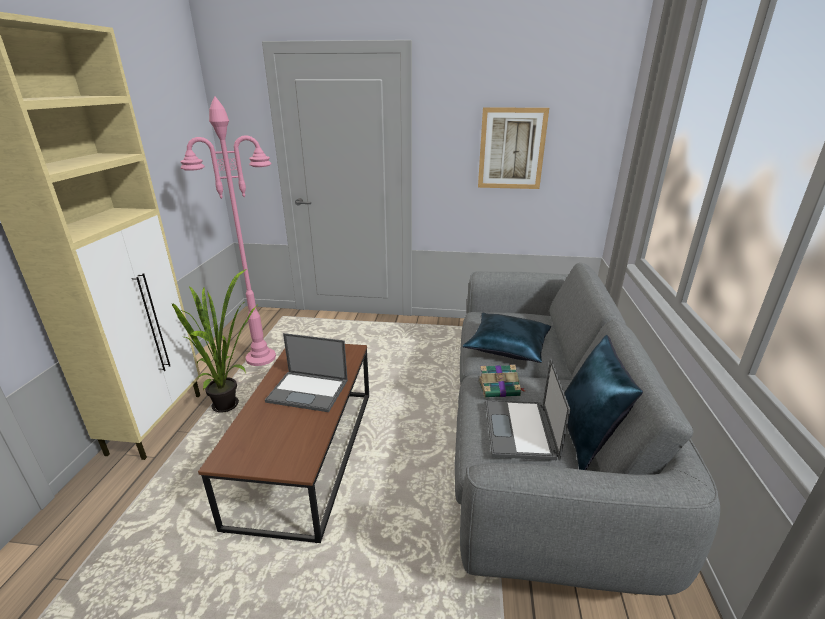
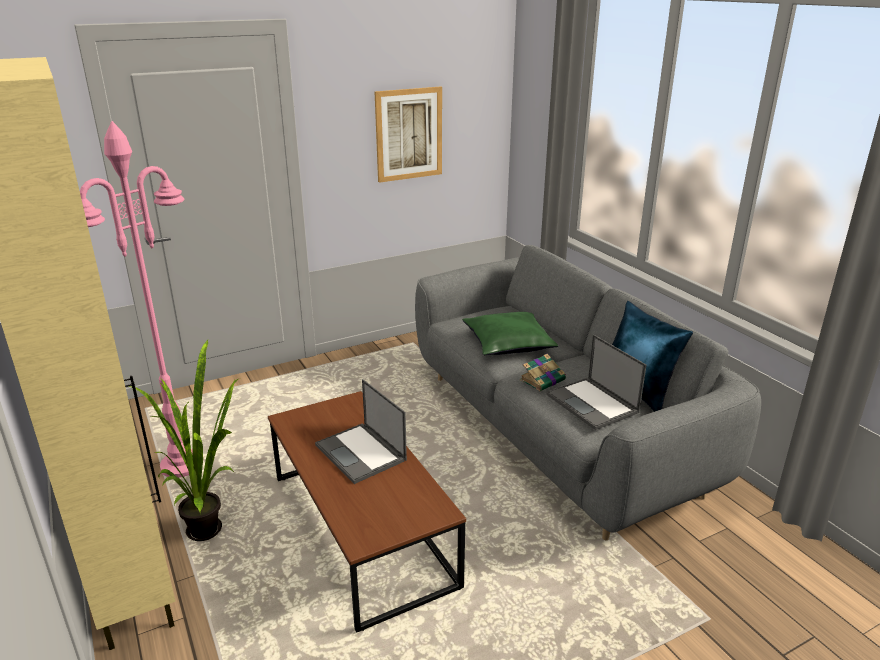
camera: 35 degrees left, 0 degrees up
(309, 391) = (361, 453): laptop -> laptop turned 75 degrees clockwise
(507, 346) = (508, 343): blue pillow -> green pillow

